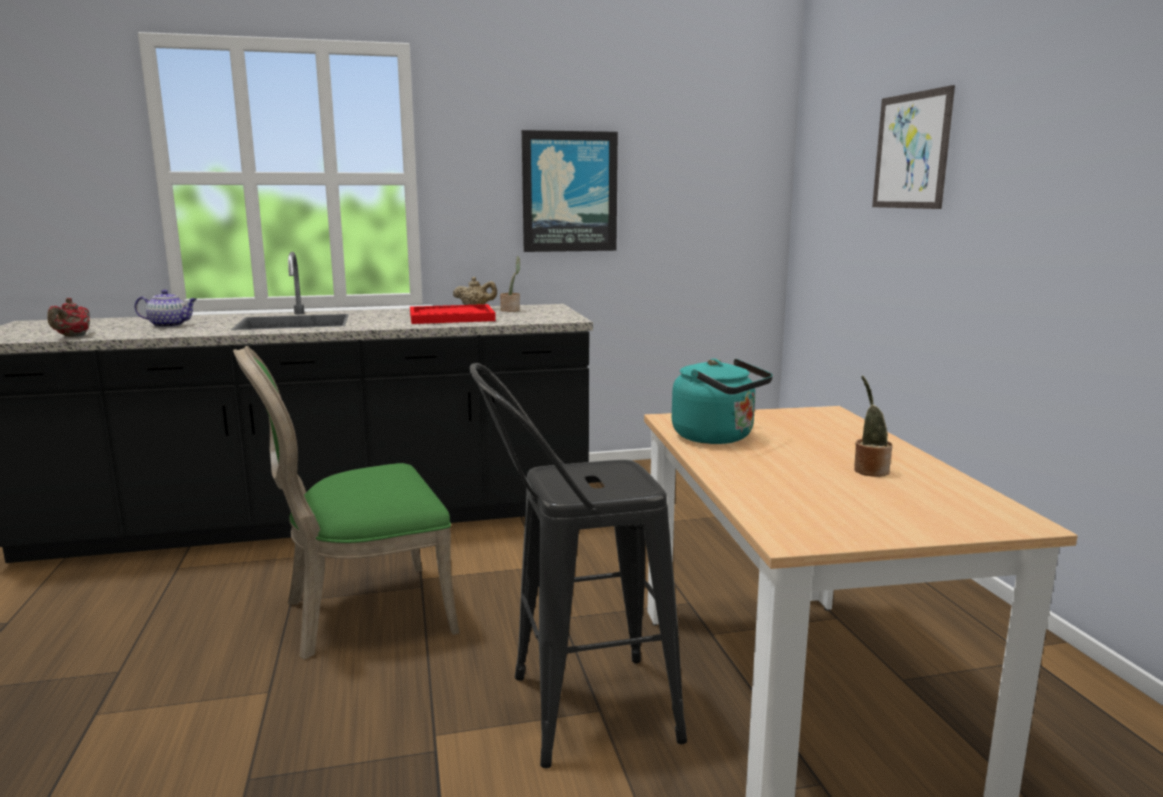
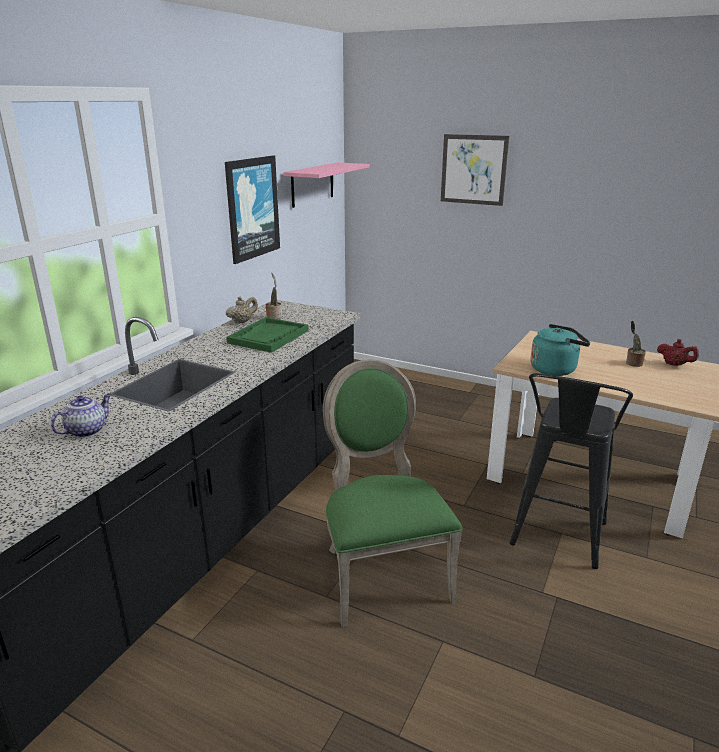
camera: 50 degrees left, 10 degrees up
(73, 336) = (60, 483): red teapot -> red teapot (674, 364)
(361, 614) = (382, 572): green chair -> green chair turned 150 degrees clockwise
(451, 317) = (268, 337): red tray -> green tray
(705, 180) = (312, 184): none -> pink shelf

